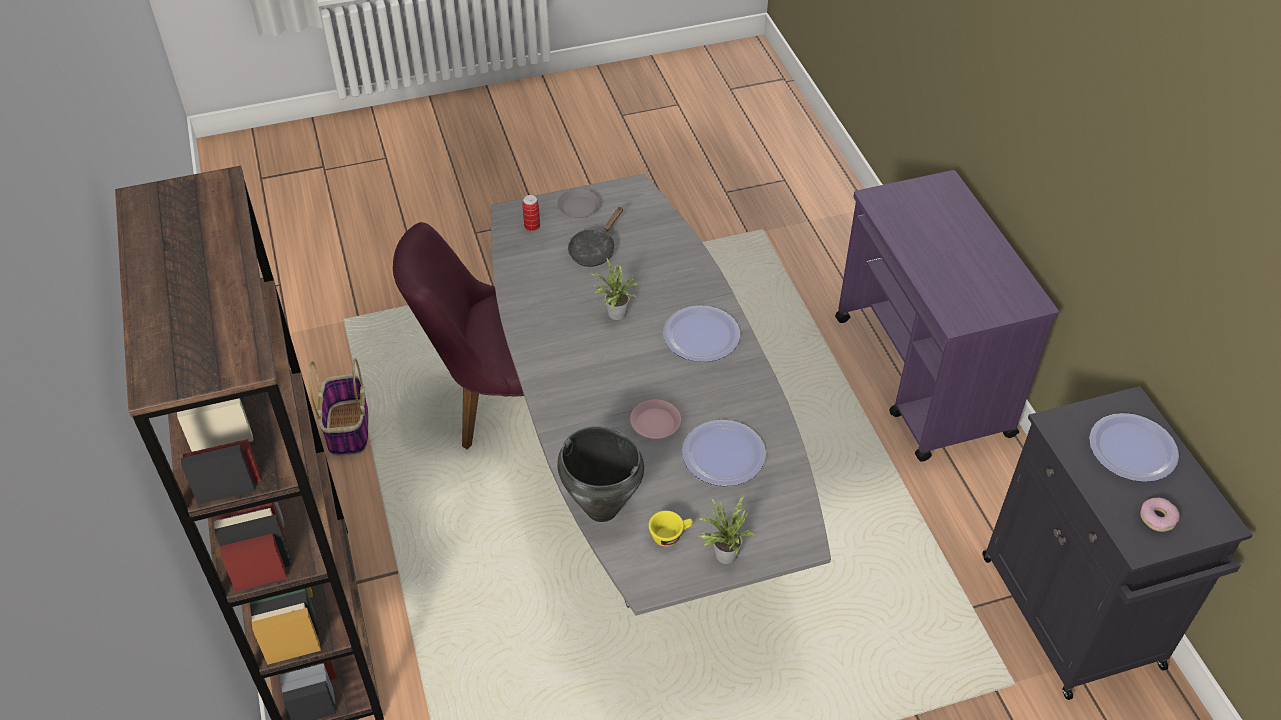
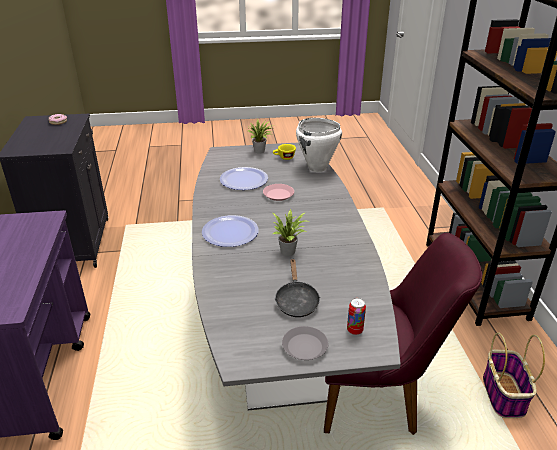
camera: 170 degrees left, 15 degrees down
(594, 250) = (296, 301): black frying pan -> black frying pan turned 135 degrees clockwise
(602, 508) = (317, 168): black cooking pot -> white cooking pot
(1132, 449) = (37, 139): plate -> none

